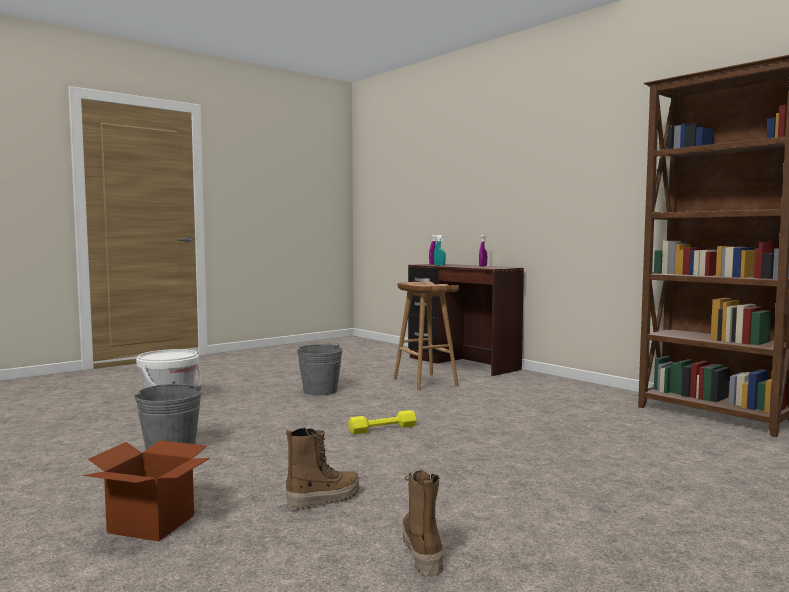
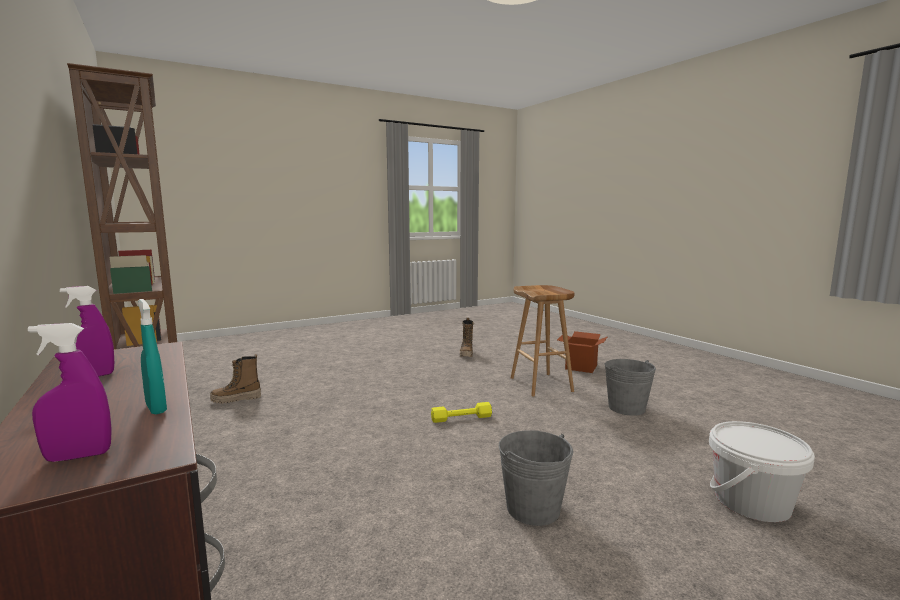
camera: 170 degrees left, 5 degrees up
(323, 499) = (505, 371): boot -> boot (236, 399)
(424, 382) = (351, 530): brown stool -> brown stool (542, 385)

